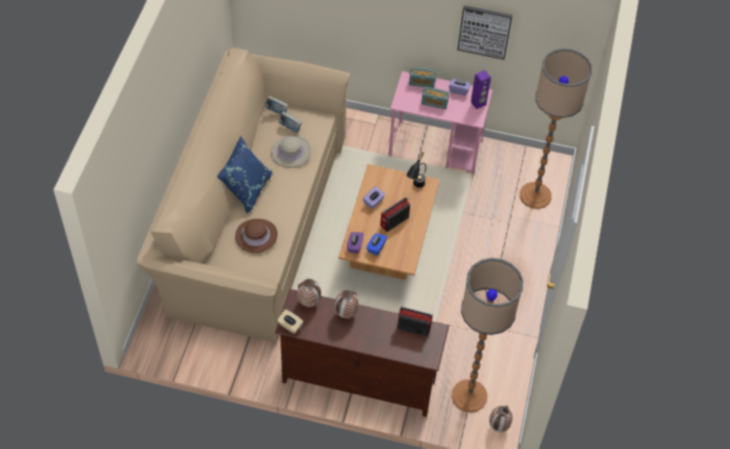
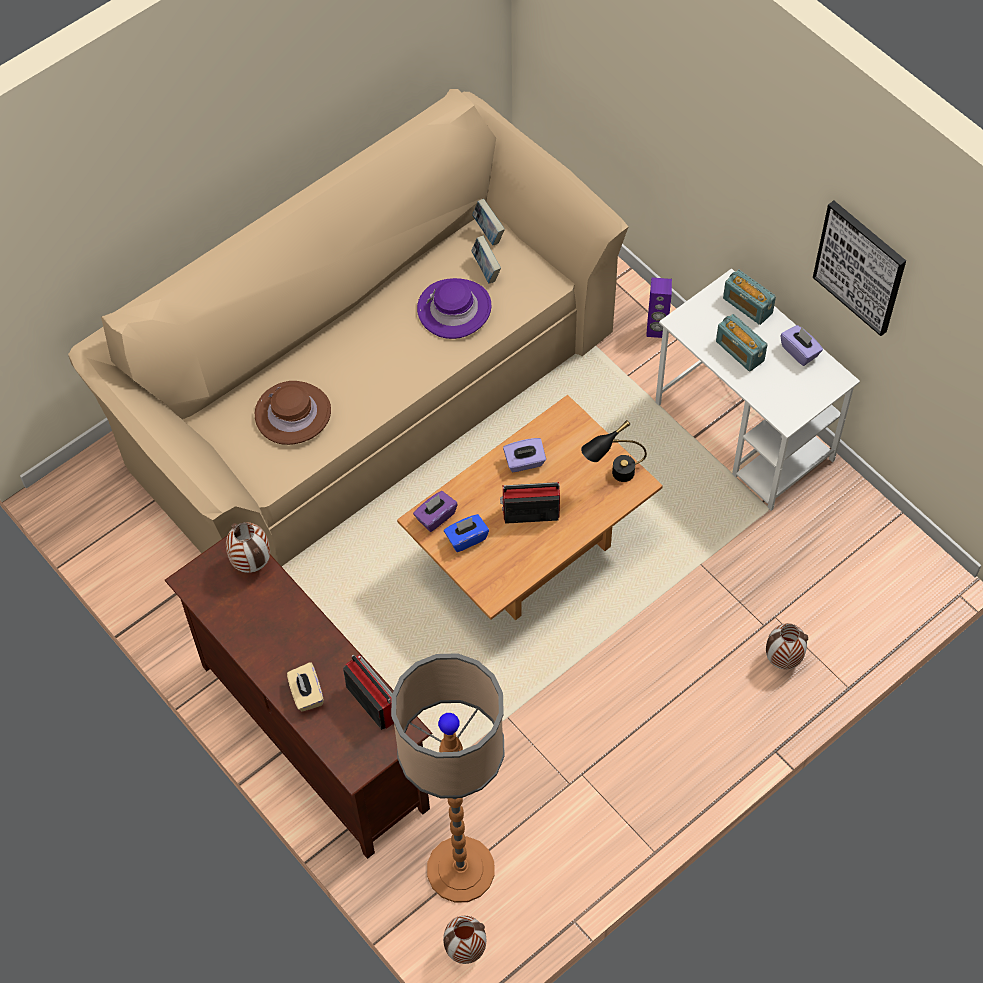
camera: 40 degrees right, 5 degrees up
(246, 188) = (340, 330): blue pillow -> none
(290, 326) = (193, 583): beige tissue box -> beige tissue box (306, 694)
(291, 152) = (454, 309): beige hat -> purple hat
(346, 314) = (290, 615): vase -> vase (782, 660)
(436, 148) = (745, 432): pink desk -> white desk
(478, 103) = (814, 392): purple speaker -> purple speaker (657, 330)
(535, 195) = (847, 606): floor lamp -> none

